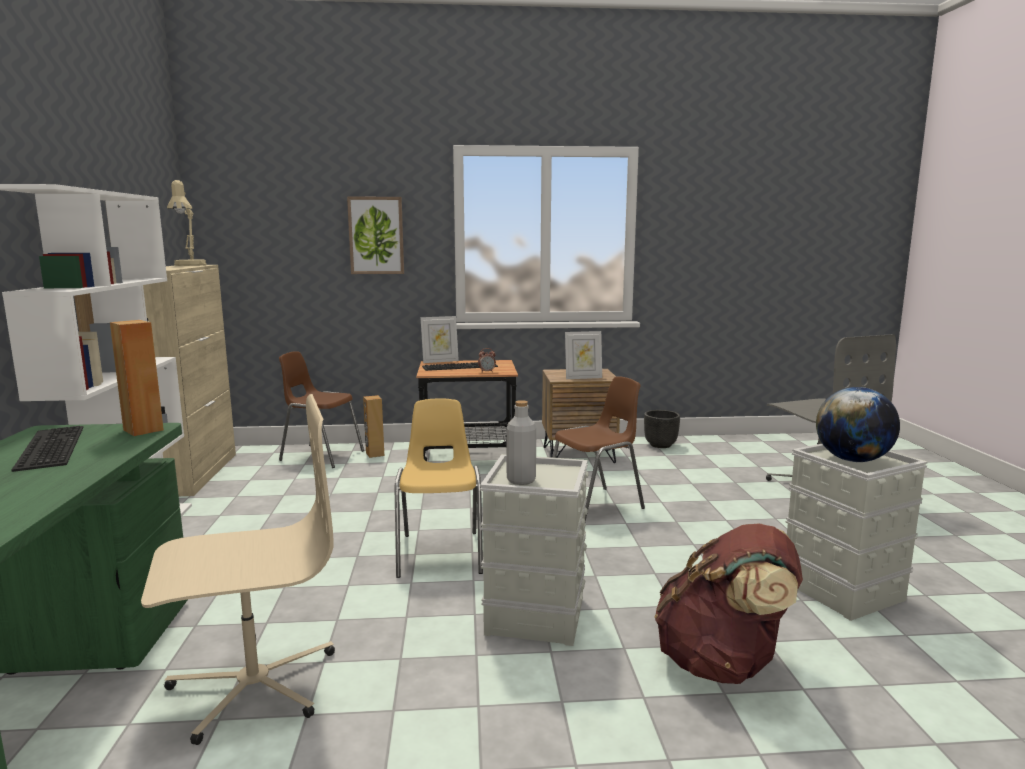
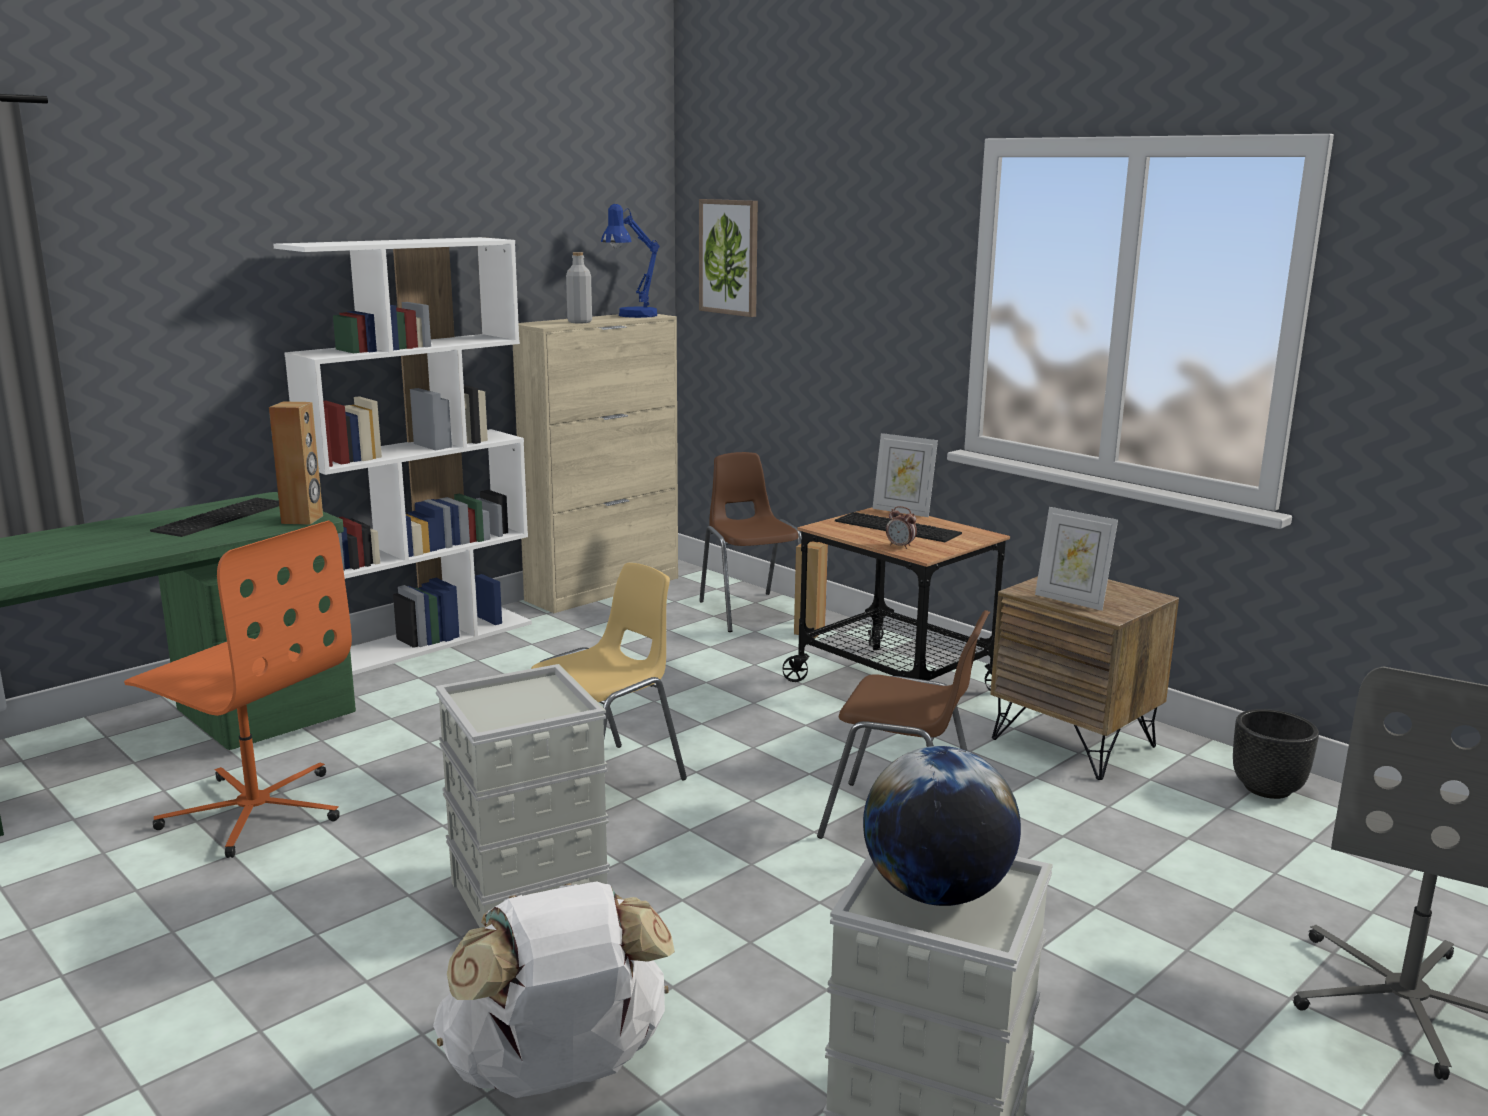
camera: 50 degrees right, 5 degrees up
(189, 265) = (632, 316): beige table lamp -> blue table lamp
(253, 685) = (255, 810): beige office chair -> orange office chair
(376, 235) = (870, 289): picture -> picture (729, 257)
(521, 480) = (494, 702): grey bottle -> grey bottle (579, 322)
(723, 663) = (557, 1073): brown backpack -> white backpack

